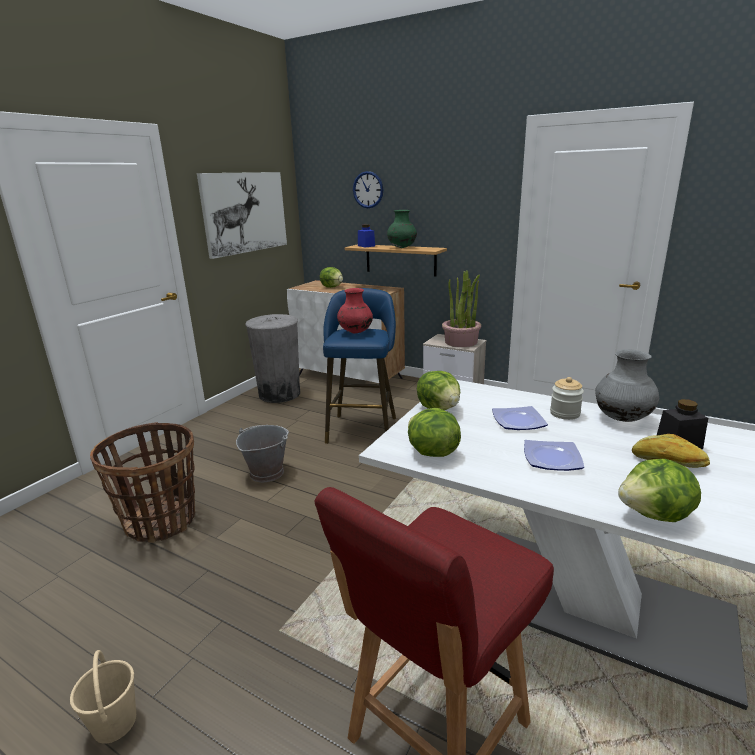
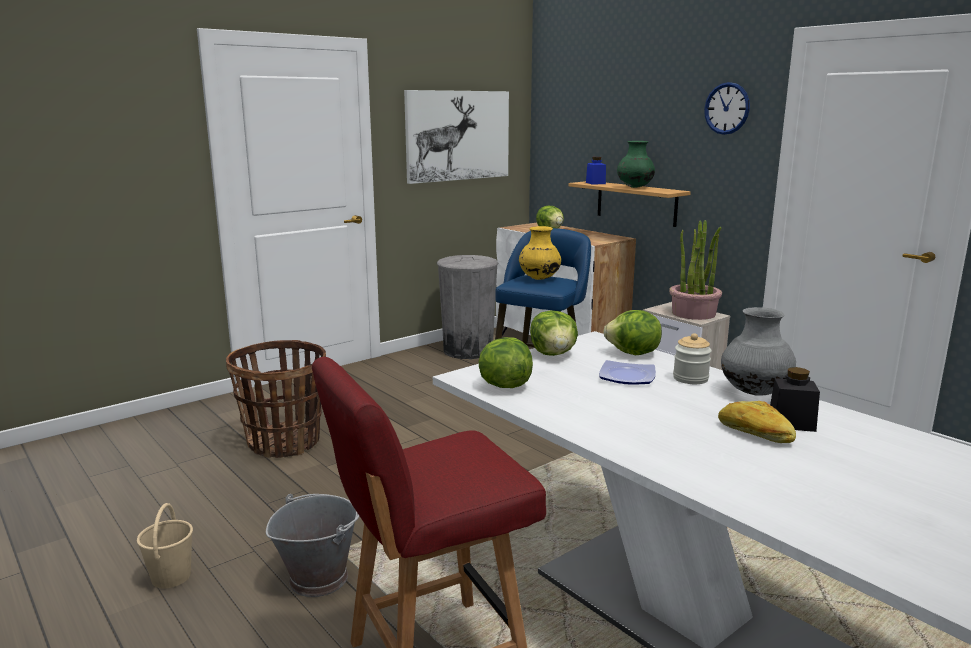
camera: 20 degrees right, 5 degrees down
(266, 472) = (408, 421): grey bucket -> grey bucket (318, 578)
(355, 332) = (539, 278): red vase -> yellow vase
(368, 190) = (606, 115): wall clock -> wall clock (727, 108)
(551, 459) = (622, 410): plate -> none
(655, 515) = (676, 467): lettuce -> lettuce (633, 354)

